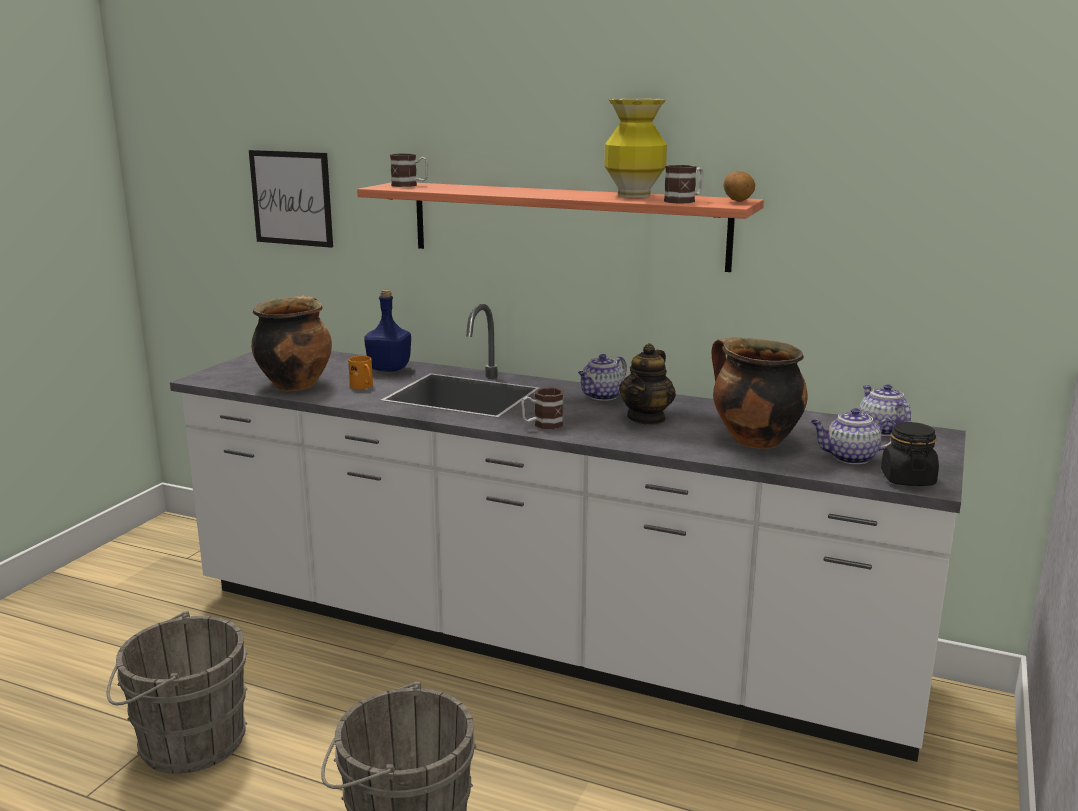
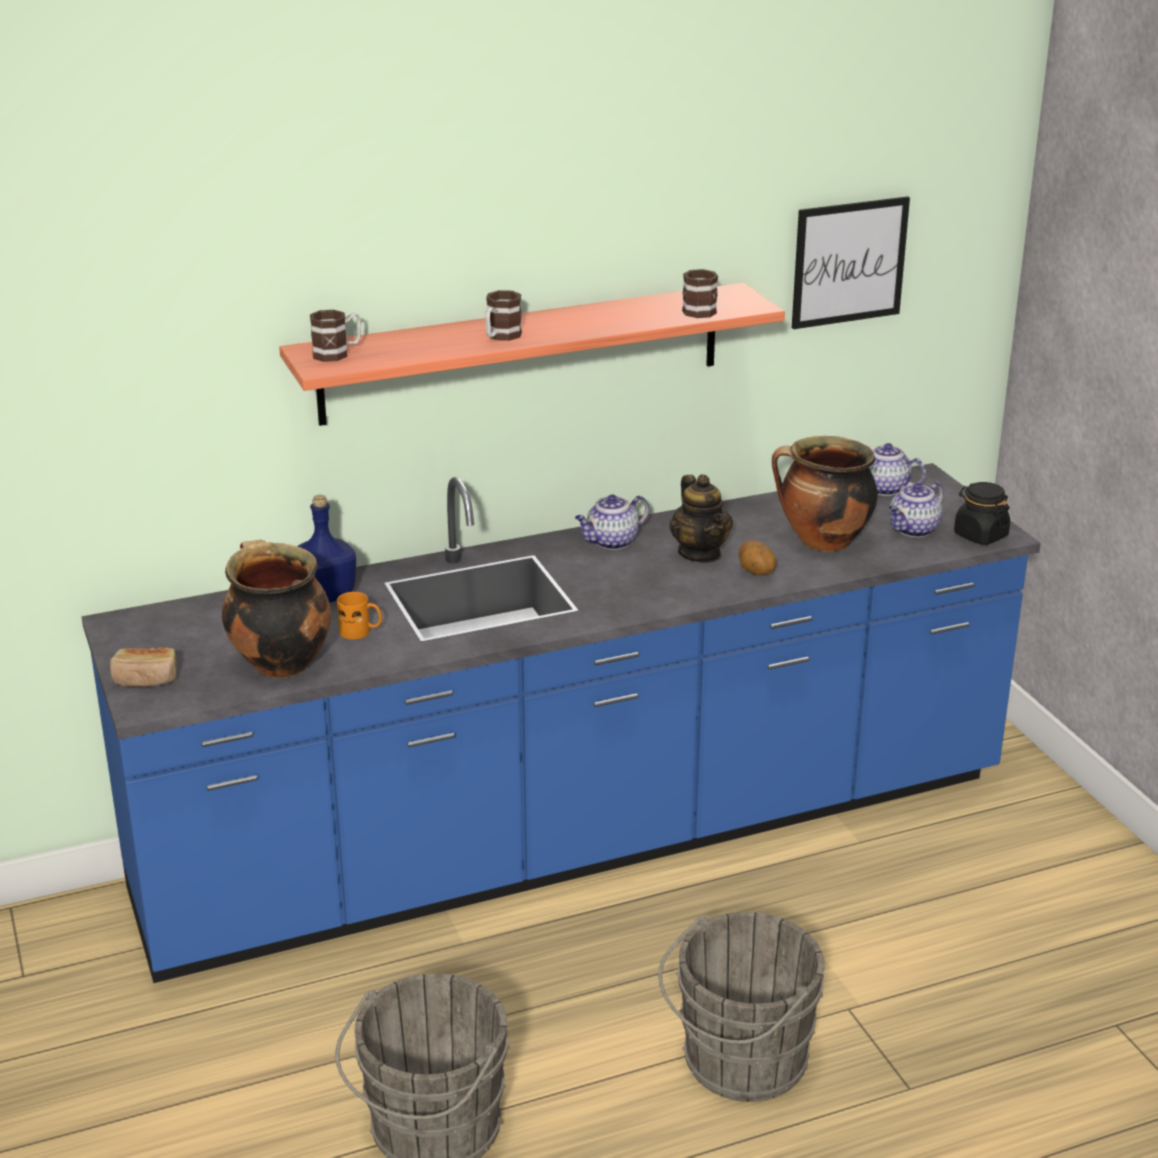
camera: 45 degrees left, 10 degrees up
(230, 370) = (145, 679): none -> bread
(291, 198) = (99, 401): picture -> picture (849, 262)
(539, 640) = (579, 841): white counter -> blue counter
(542, 424) = (635, 601): mug -> mug (500, 337)
(602, 396) = (611, 542): teapot -> teapot turned 60 degrees clockwise
(633, 195) = (625, 309): vase -> none
(738, 201) = (742, 296): potato -> potato (755, 573)

